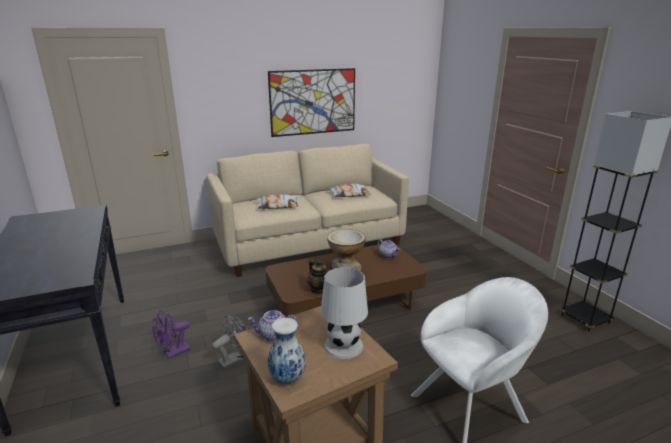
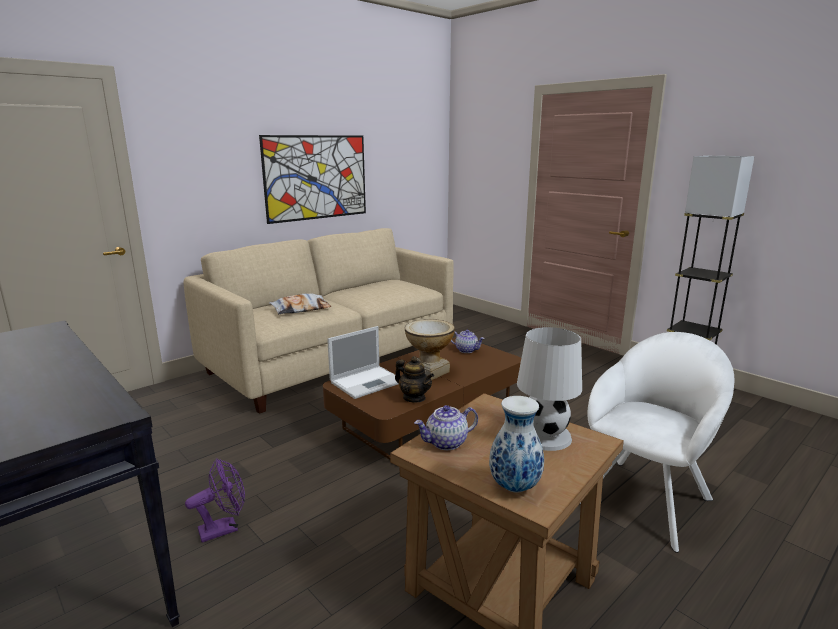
camera: 20 degrees left, 5 degrees down
(173, 353) = (224, 528): purple fan -> purple fan turned 150 degrees counterclockwise
(234, 359) = (324, 515): grey fan -> none
(297, 270) = (368, 382): none -> laptop
(350, 194) = (383, 289): pillow -> none

